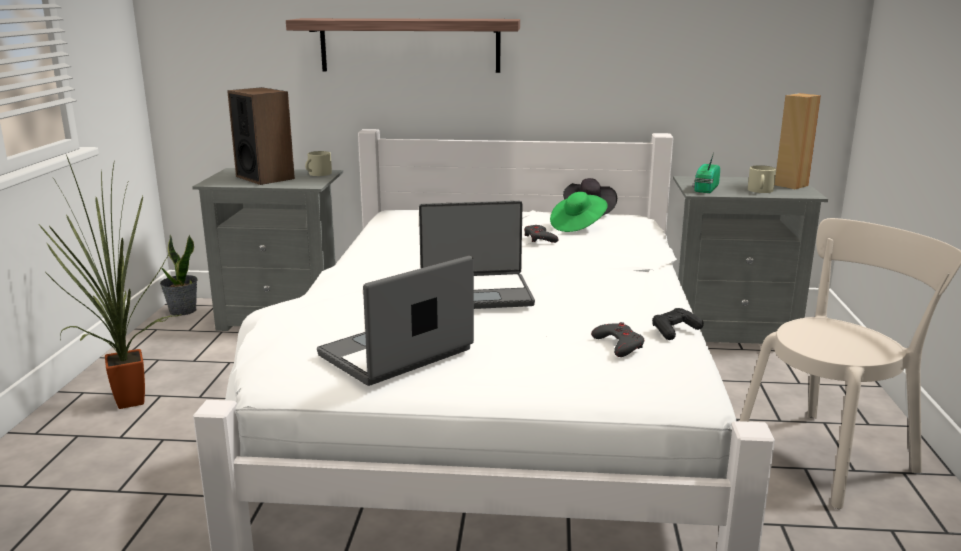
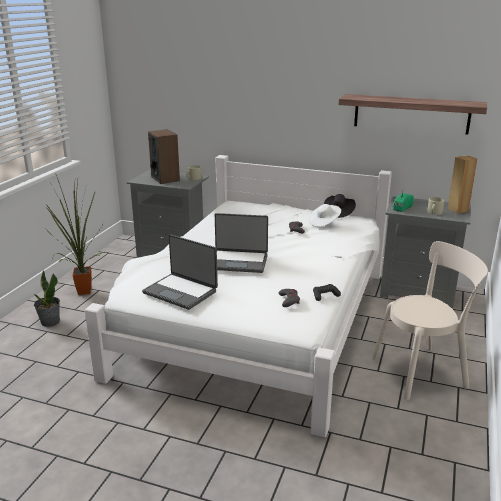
camera: 15 degrees right, 5 degrees up
(182, 311) = (124, 243): potted plant -> potted plant (50, 322)
(397, 354) = (181, 291): laptop -> laptop turned 120 degrees counterclockwise
(410, 45) = (246, 110): shelf -> shelf (411, 114)
(577, 226) = (324, 223): green hat -> white hat

